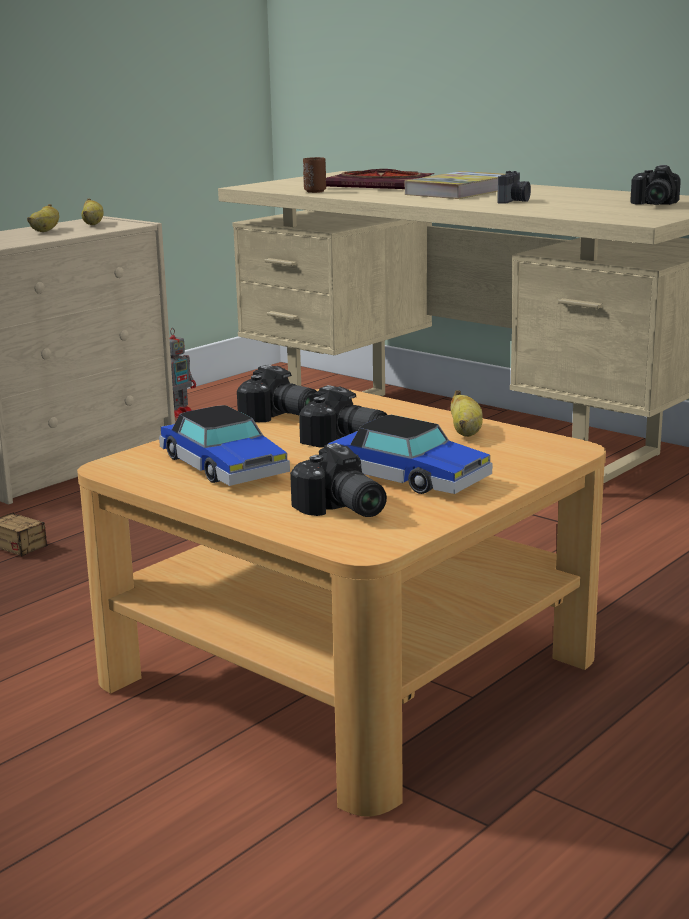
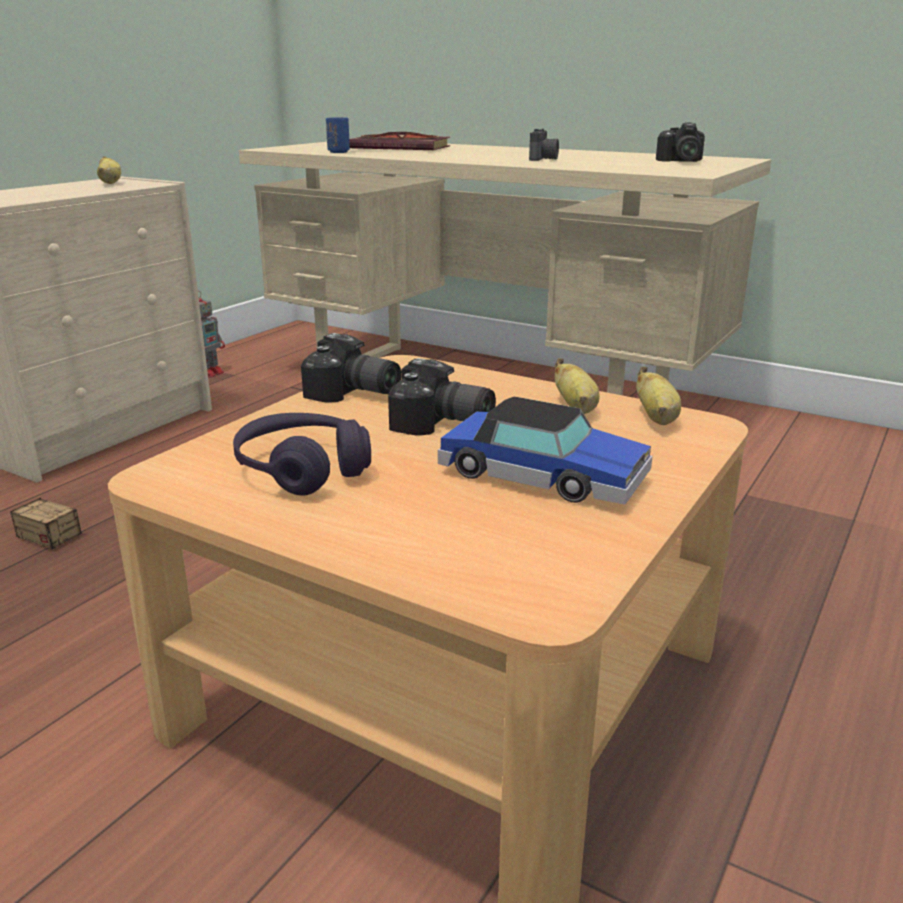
camera: 10 degrees left, 5 degrees up
(45, 231) = (57, 189): banana -> banana (656, 418)
(223, 466) = (303, 469): toy car -> purple headphones
(315, 191) = (338, 152): brown cup -> blue cup
(340, 510) = (483, 537): camera -> none
(460, 191) = (481, 152): book -> none

